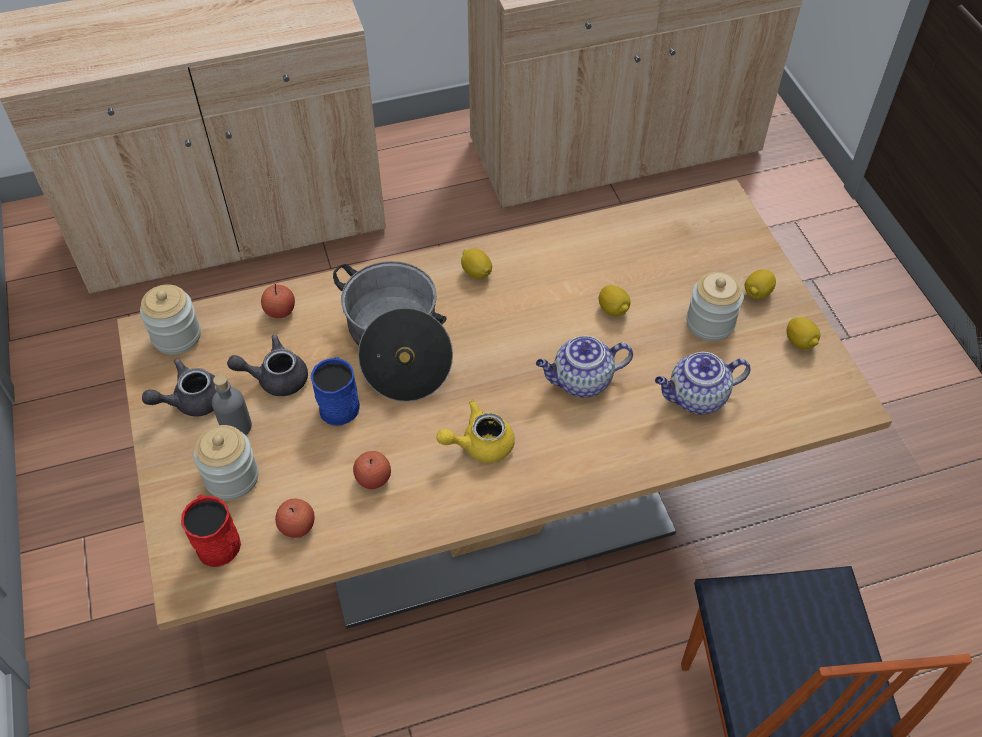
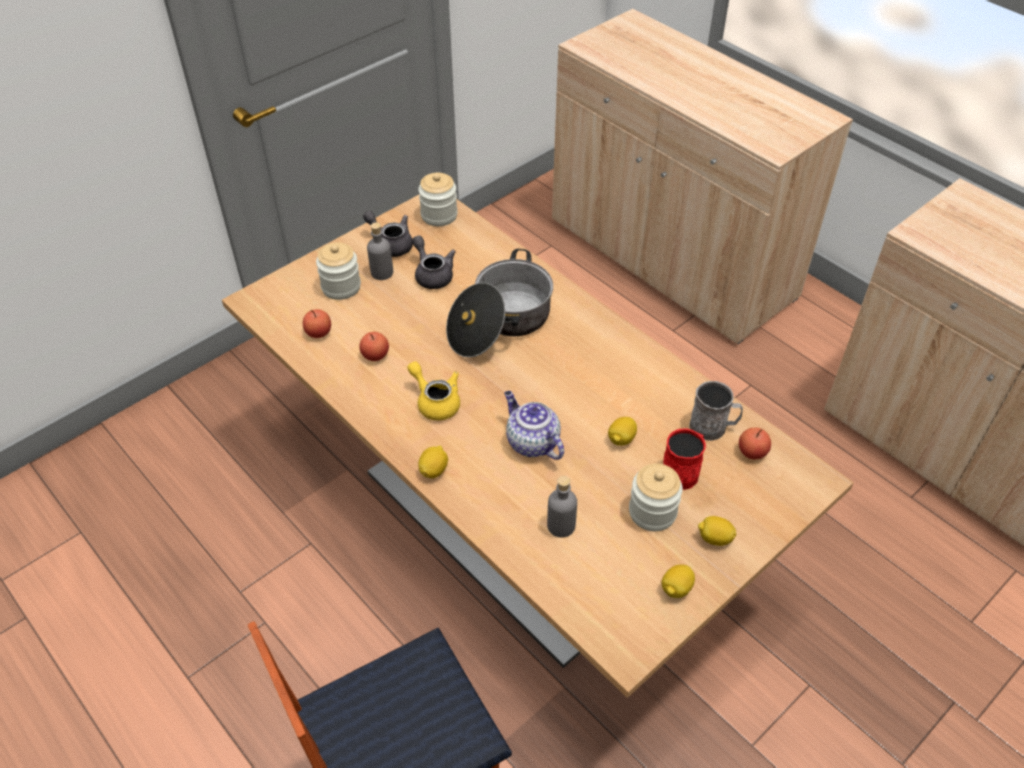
camera: 65 degrees right, 5 degrees down
(216, 540) = (291, 299): red mug -> red mug (683, 471)
(280, 311) = (492, 253): apple -> apple (752, 452)
(339, 402) = (430, 313): blue mug -> none
(476, 272) = (601, 341): lemon -> lemon (433, 470)
(632, 239) = (713, 427): none -> grey mug
(696, 398) = (561, 525): teapot -> grey bottle

